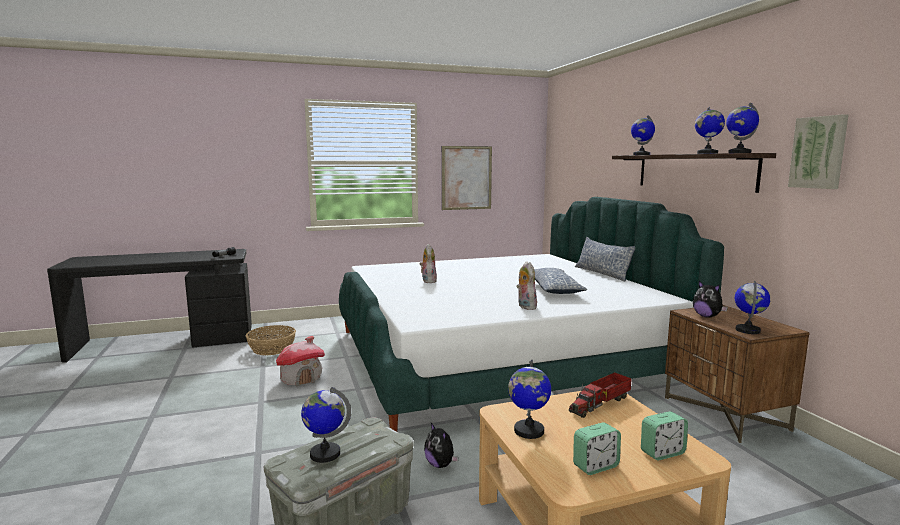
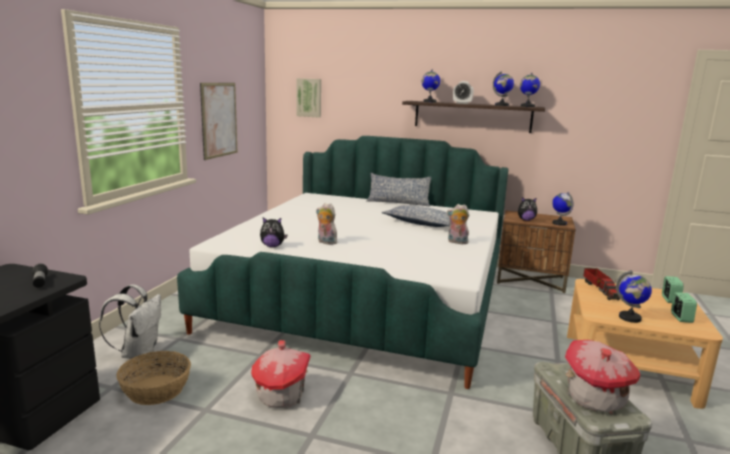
camera: 55 degrees left, 5 degrees up
(307, 331) = (139, 353): none -> white backpack
(325, 454) = (594, 397): globe -> toy house
(440, 464) = (525, 383): plush toy -> plush toy (272, 246)
(666, 154) = (462, 103): none -> alarm clock
(819, 152) = (574, 108): picture -> picture (309, 97)

